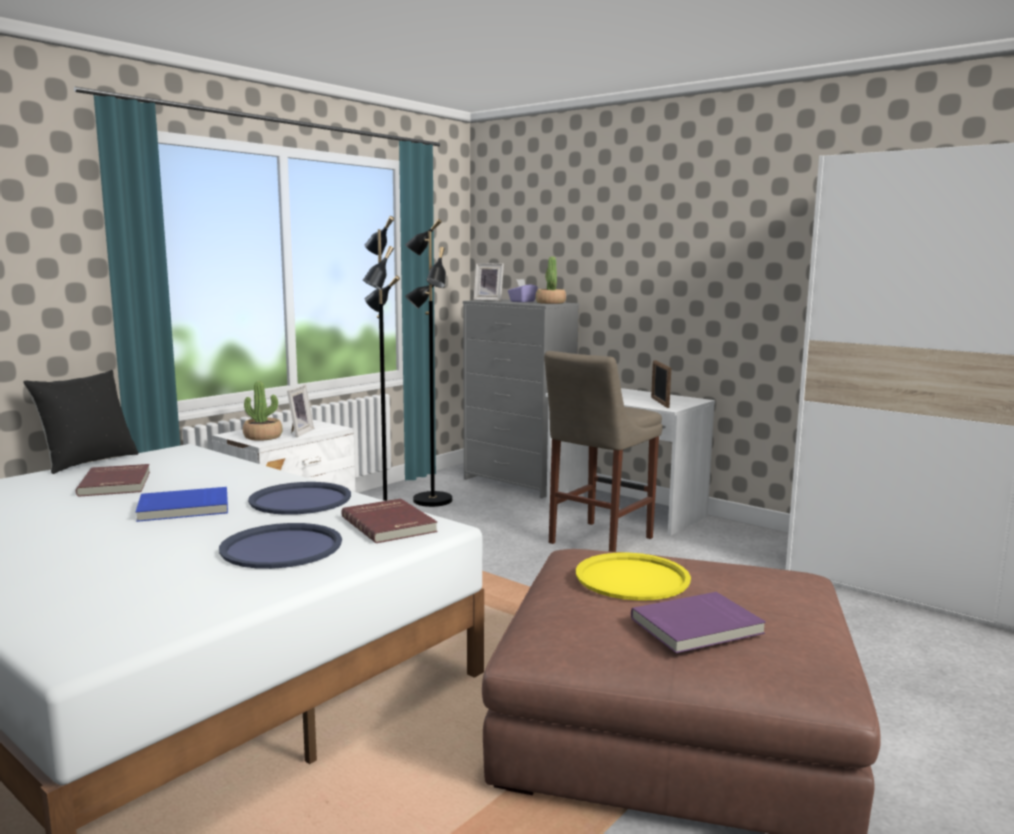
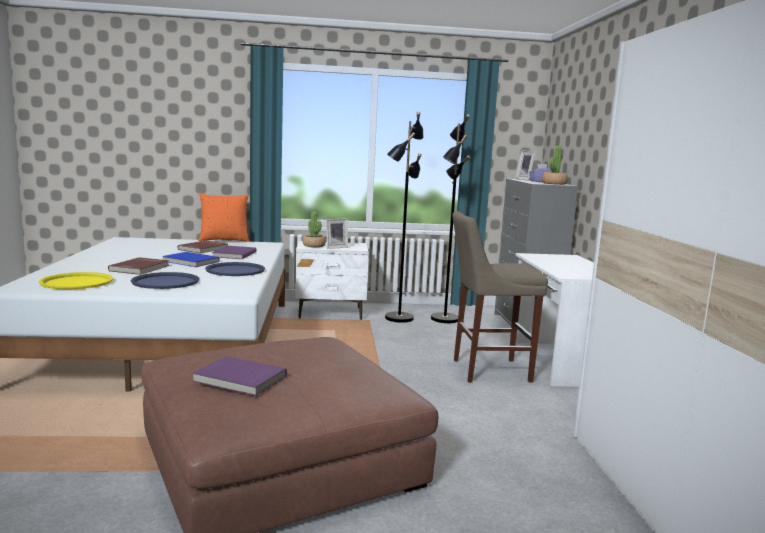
camera: 45 degrees right, 0 degrees up
(88, 461) = (224, 240): black pillow -> orange pillow
(199, 479) = (233, 254): none -> purple book
(390, 524) = (229, 287): red book -> red book (140, 268)
(632, 578) = (291, 353): yellow tray -> yellow tray (76, 282)
(659, 402) = (574, 272): picture frame -> none

